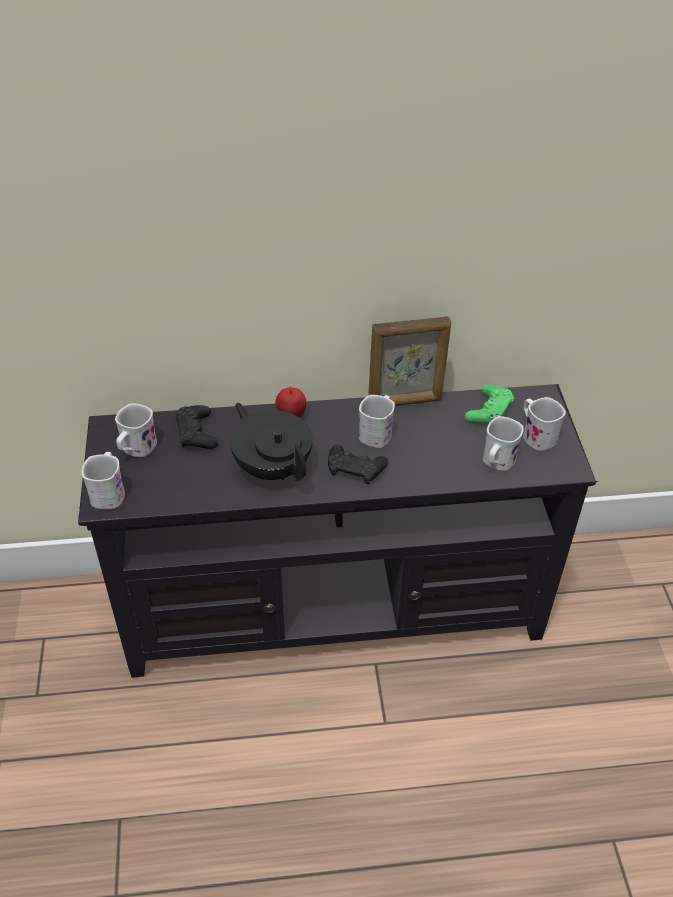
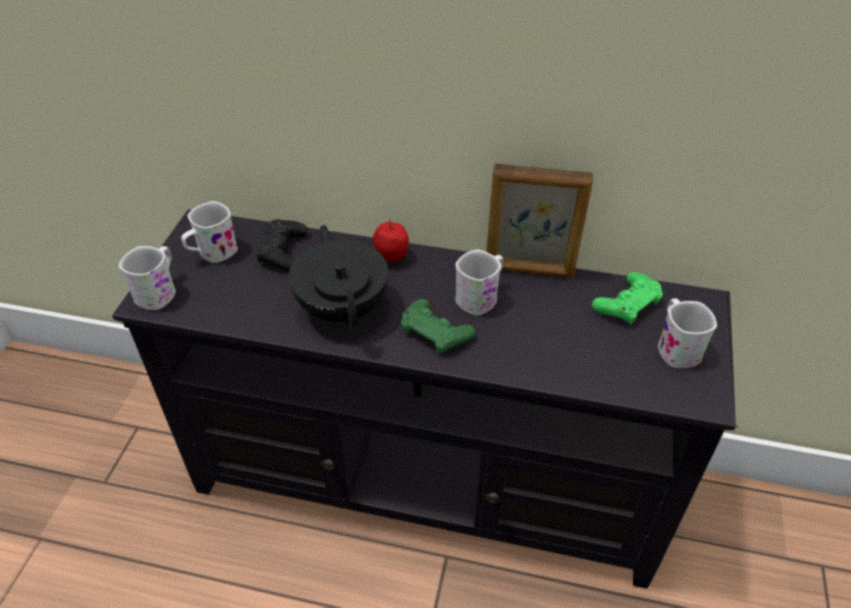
camera: 20 degrees right, 0 degrees up
(355, 468) = (435, 332): black game controller -> green game controller
(496, 462) = (611, 368): white mug -> none

